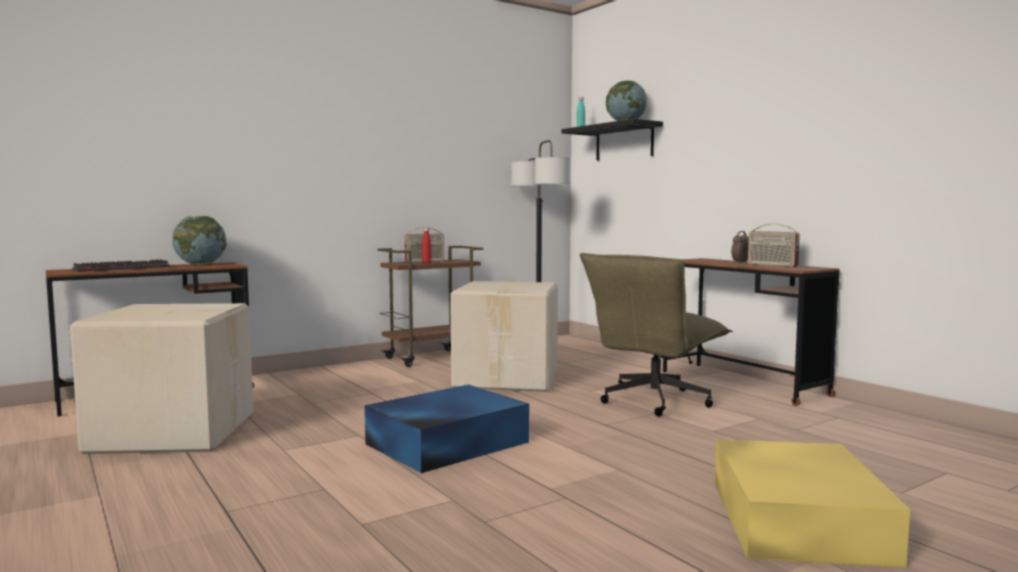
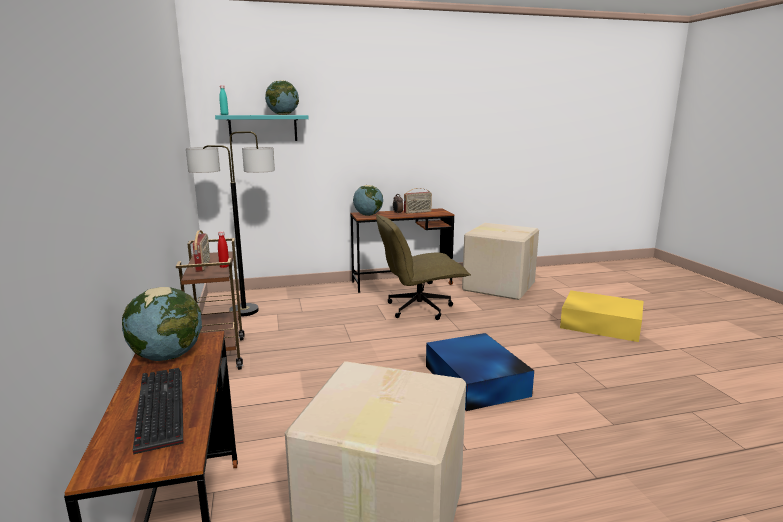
camera: 70 degrees left, 10 degrees up
(508, 378) = (328, 336): cardboard box -> cardboard box (498, 286)
(624, 142) = (263, 128): black shelf -> turquoise shelf
(656, 400) = (420, 308): beige office chair -> beige office chair turned 105 degrees clockwise
(701, 260) = (368, 215): none -> globe

